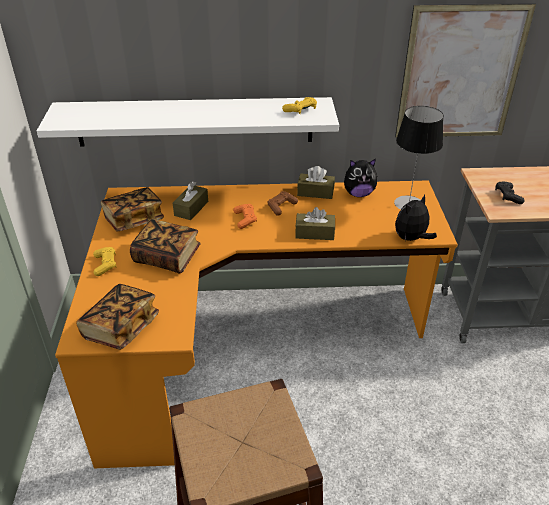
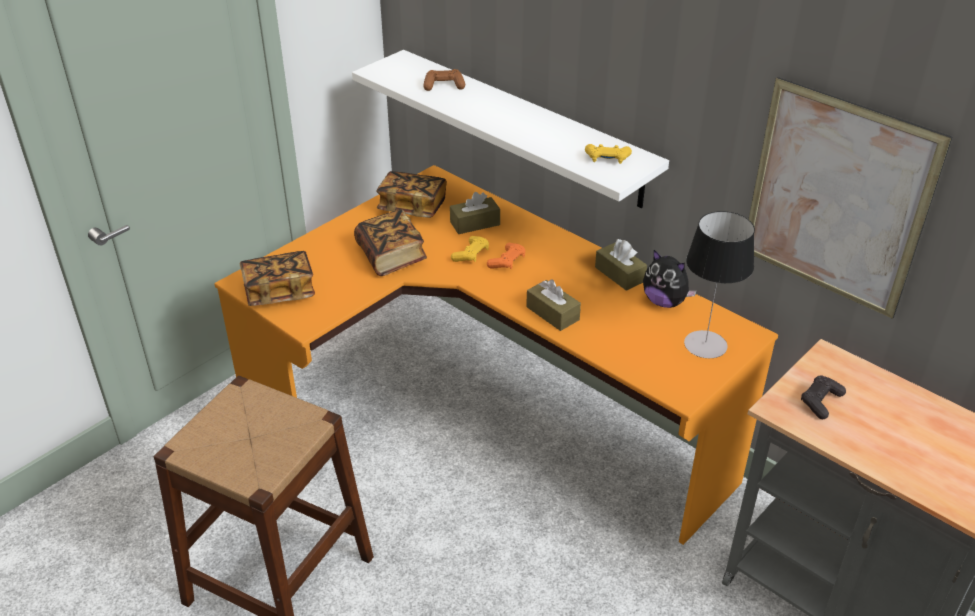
camera: 45 degrees right, 0 degrees up
(105, 265) = (337, 234): yellow game controller -> yellow game controller (471, 255)
(281, 207) = (561, 269): brown game controller -> brown game controller (444, 86)
(411, 239) = (644, 379): plush toy -> none

